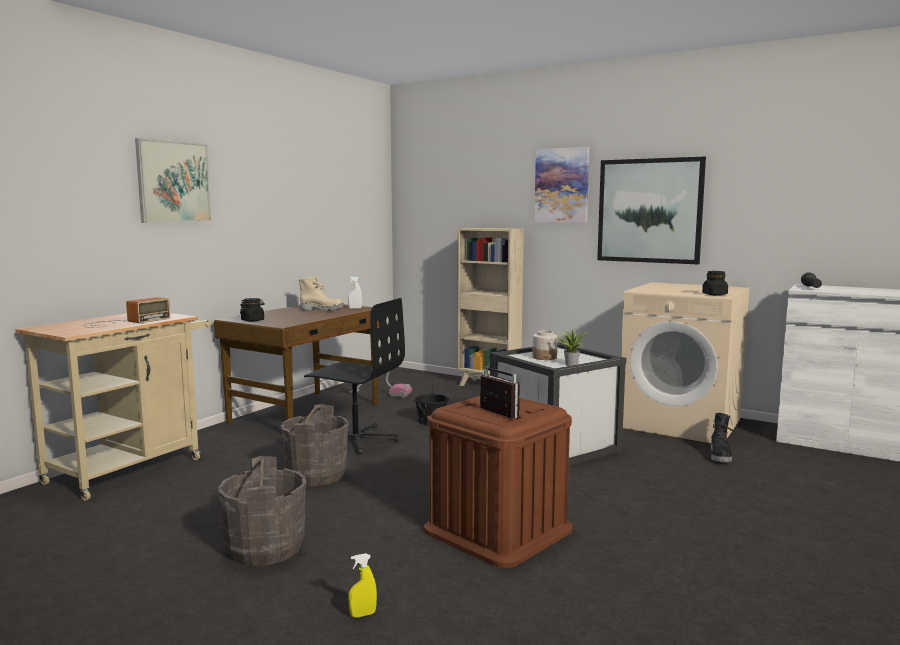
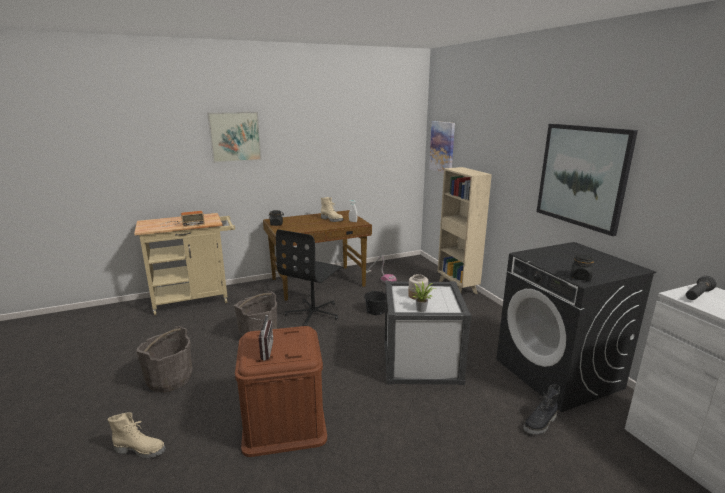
camera: 35 degrees right, 10 degrees up
(355, 440) = (314, 313): black office chair -> black office chair turned 60 degrees clockwise
(363, 615) = (141, 450): yellow spray bottle -> beige boot
(562, 185) = (521, 142): picture -> picture (442, 147)
(681, 423) = (558, 374): beige washing machine -> black washing machine

